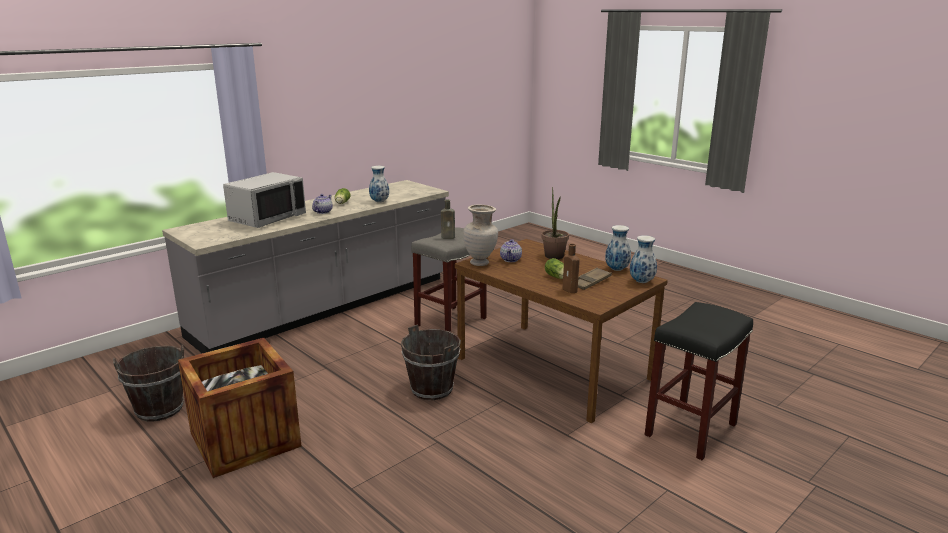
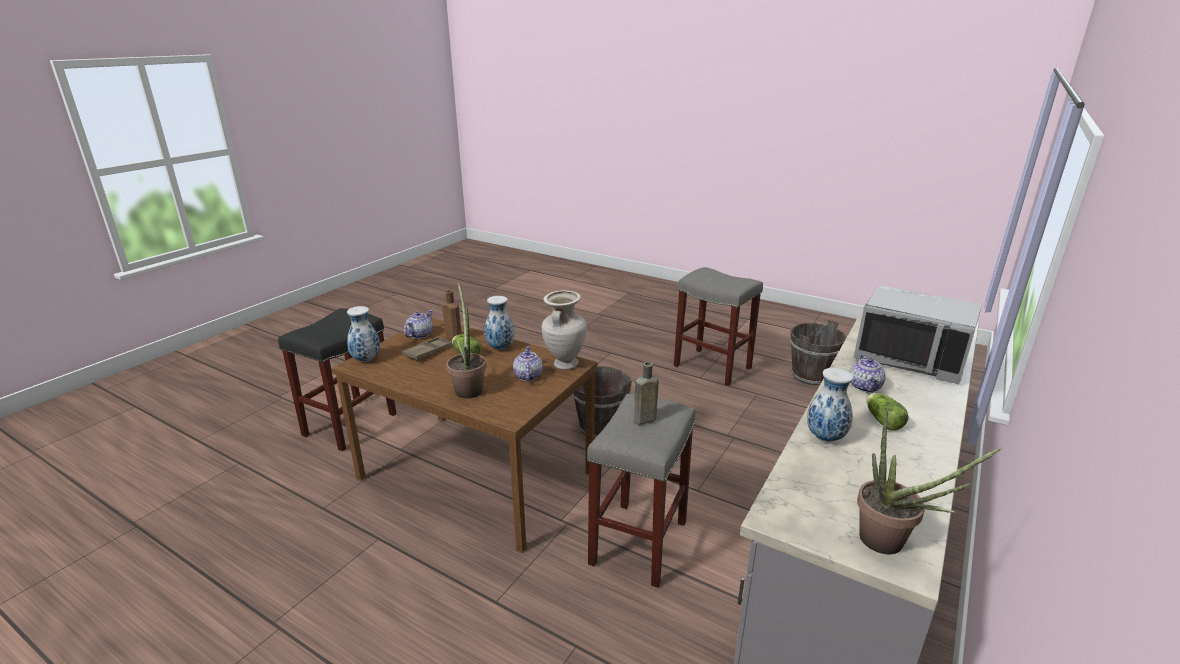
camera: 165 degrees right, 5 degrees up
(245, 440) = (713, 367): crate -> grey stool
(267, 218) = (910, 359): grey microwave -> grey microwave turned 75 degrees counterclockwise
(403, 185) = (890, 545): none -> potted plant
(603, 296) = (419, 335): none -> teapot
(617, 269) = (387, 376): vase -> vase (500, 347)

